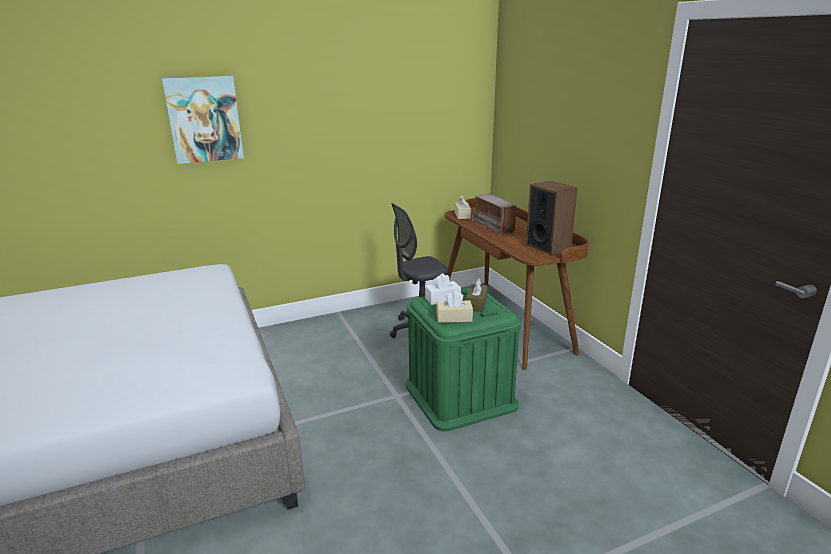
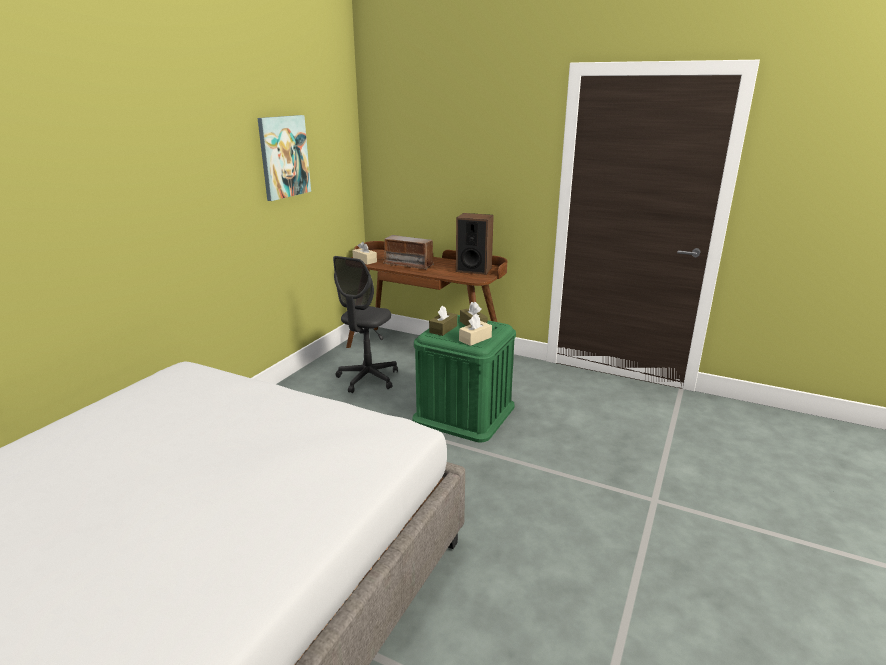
camera: 40 degrees left, 0 degrees up
(204, 119) = (121, 188): picture -> picture (284, 157)
(442, 299) = (443, 329): white tissue box -> brown tissue box

